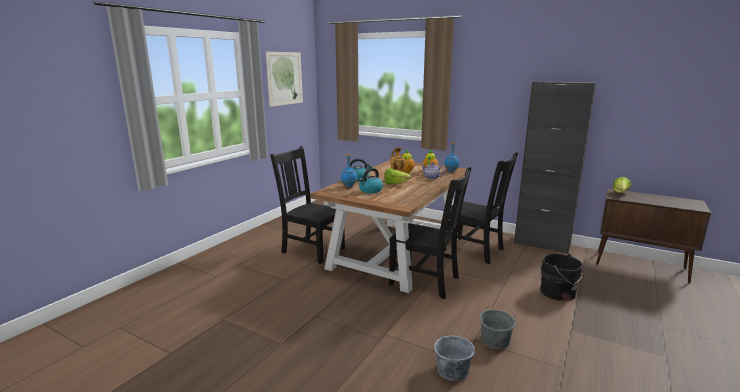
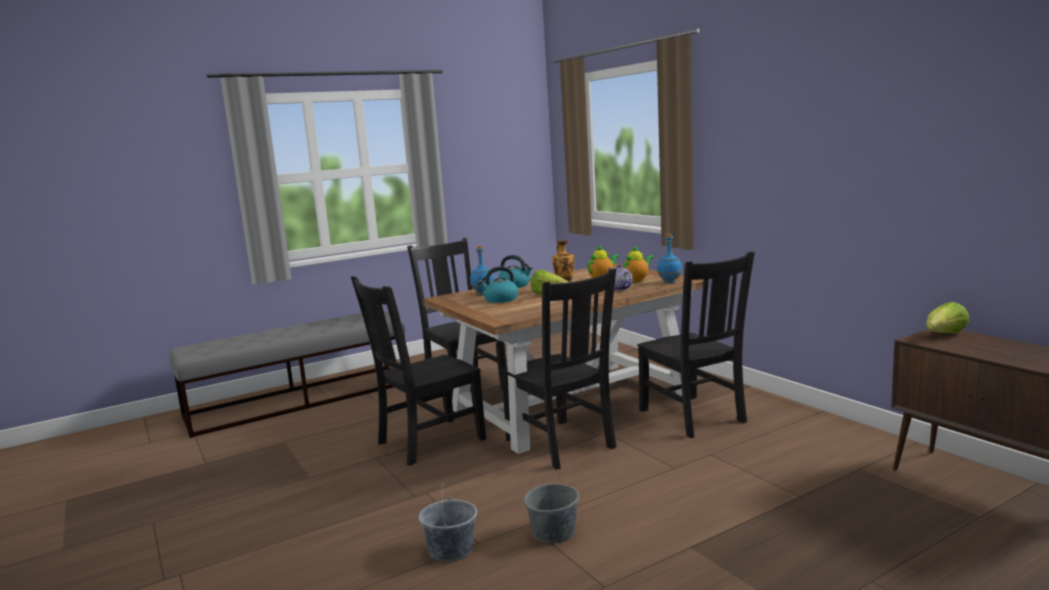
camera: 30 degrees right, 5 degrees down
(191, 280) = (300, 399): none -> grey bench
(285, 78) = (487, 145): picture -> none
(338, 296) = (427, 442): none -> black chair
(542, 244) = (831, 424): black cabinet -> none
(559, 293) = (750, 496): black bucket -> none

